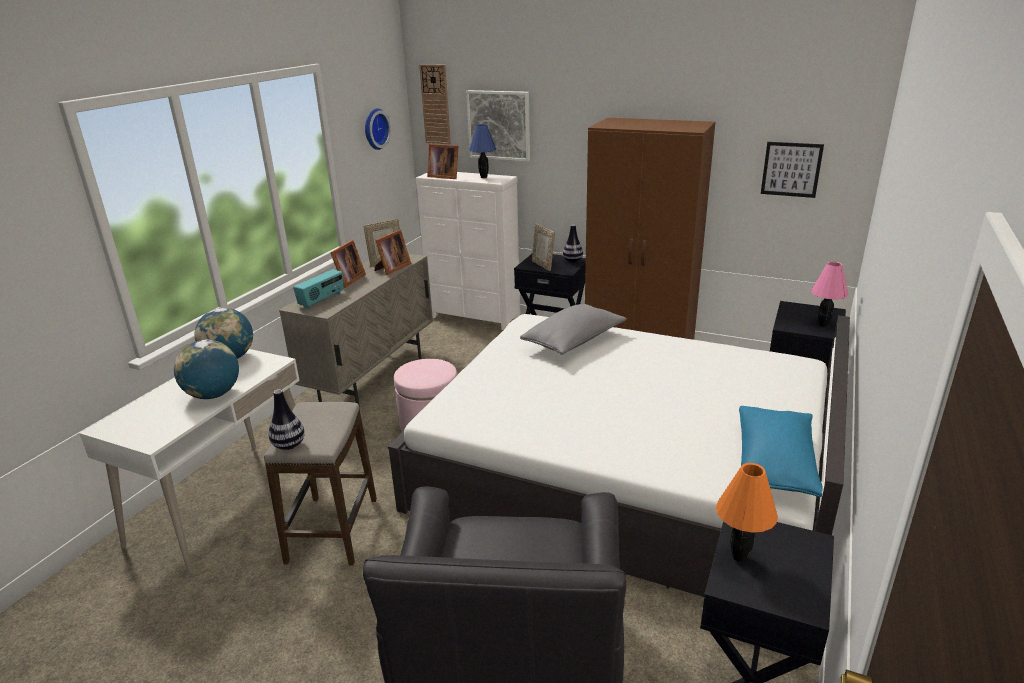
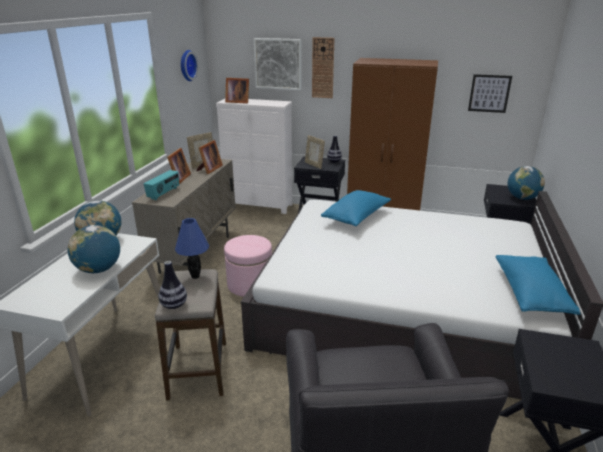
camera: 10 degrees left, 0 degrees up
(435, 104) = (229, 48): wall clock -> wall clock (323, 68)
(484, 177) = (268, 102): blue table lamp -> blue table lamp (196, 276)
(574, 341) = (356, 217): grey pillow -> blue pillow
(738, 557) = (543, 362): orange table lamp -> none
(823, 324) = (522, 198): pink table lamp -> globe

